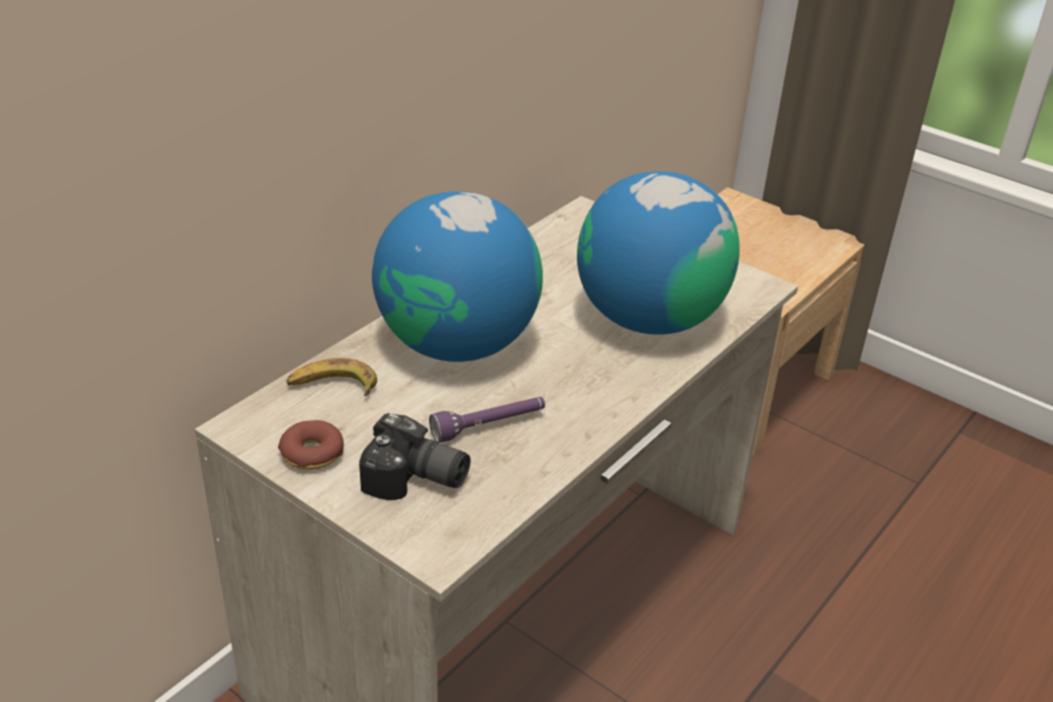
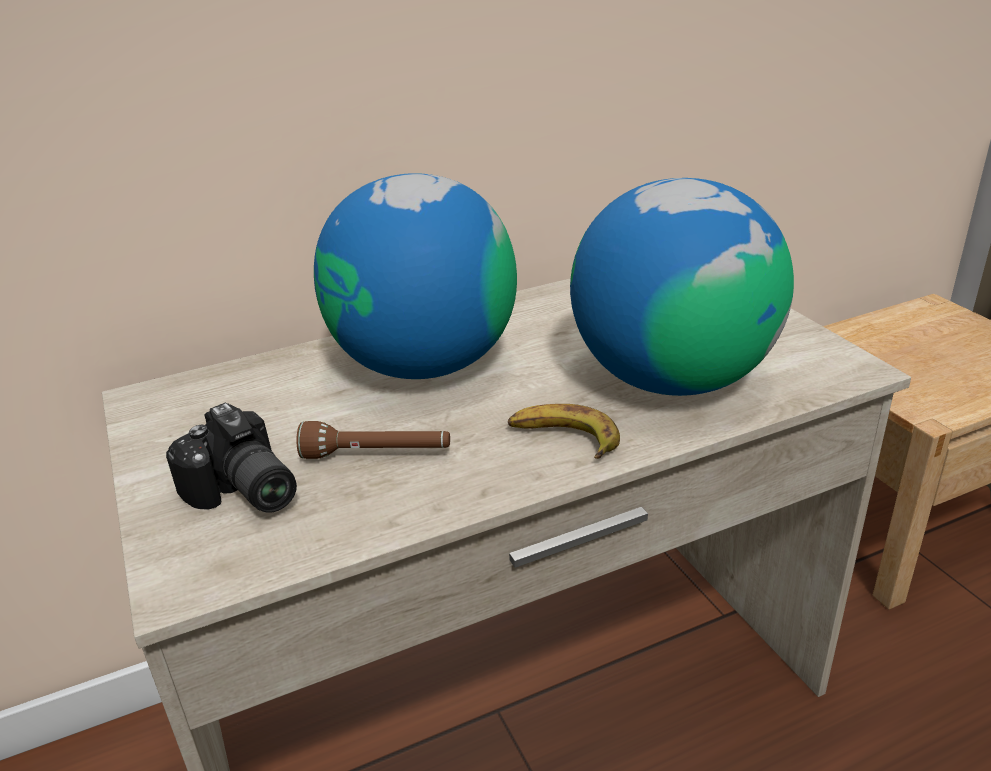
camera: 30 degrees right, 5 degrees down
(312, 453) = (173, 439): donut -> none
(332, 386) = (261, 379): banana -> banana (563, 439)
(489, 426) = (377, 455): purple flashlight -> brown flashlight

